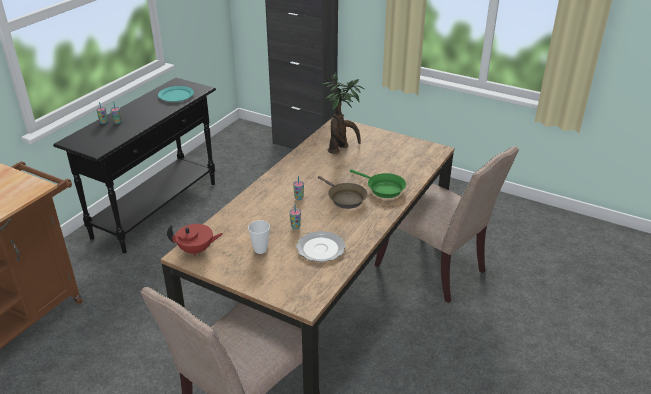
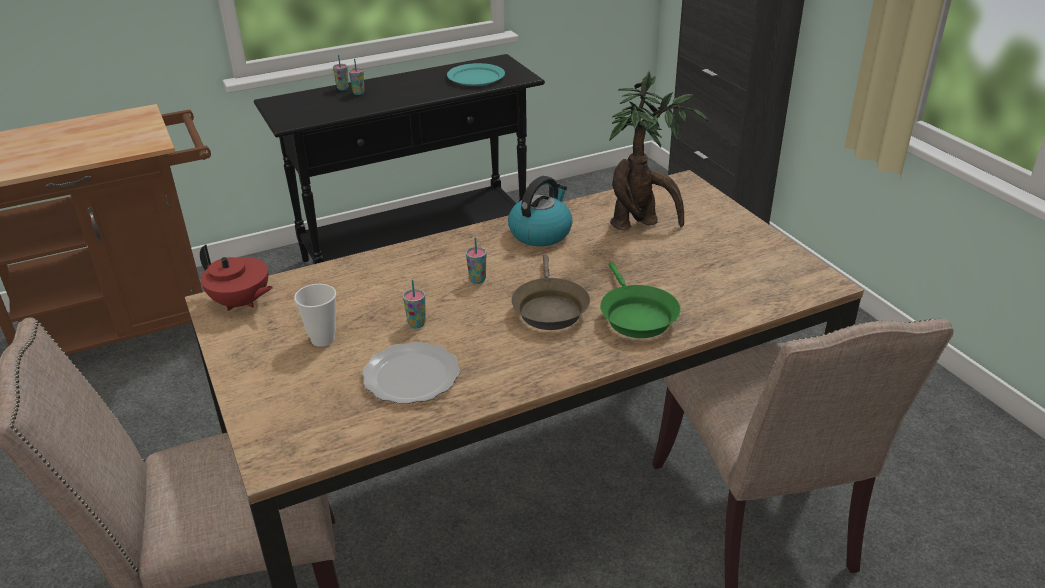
camera: 35 degrees right, 0 degrees up
(301, 167) = (540, 233): none -> kettle

